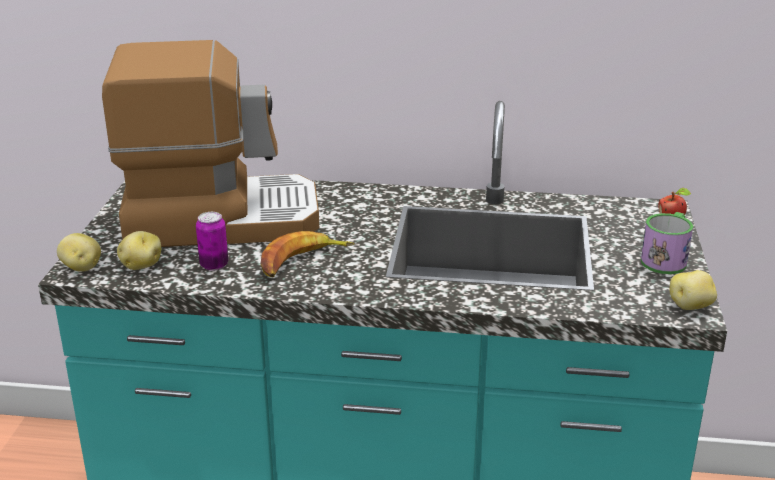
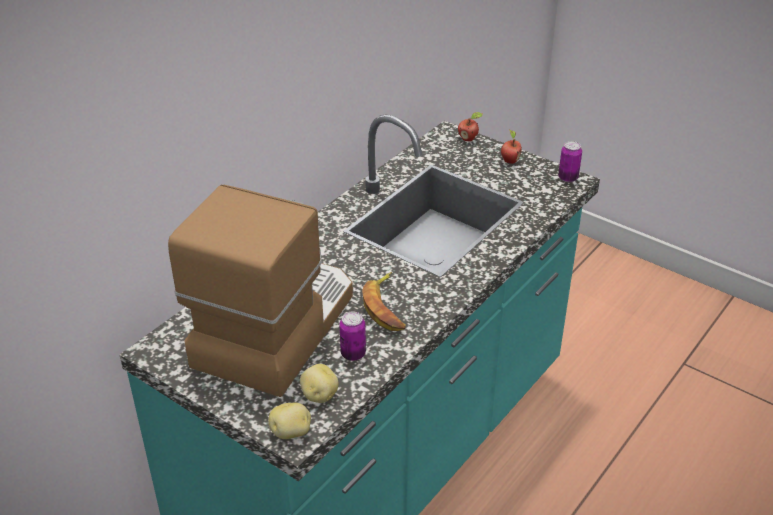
camera: 60 degrees left, 10 degrees up
(666, 259) = (509, 161): mug -> apple
(690, 306) = (568, 178): potato -> can

